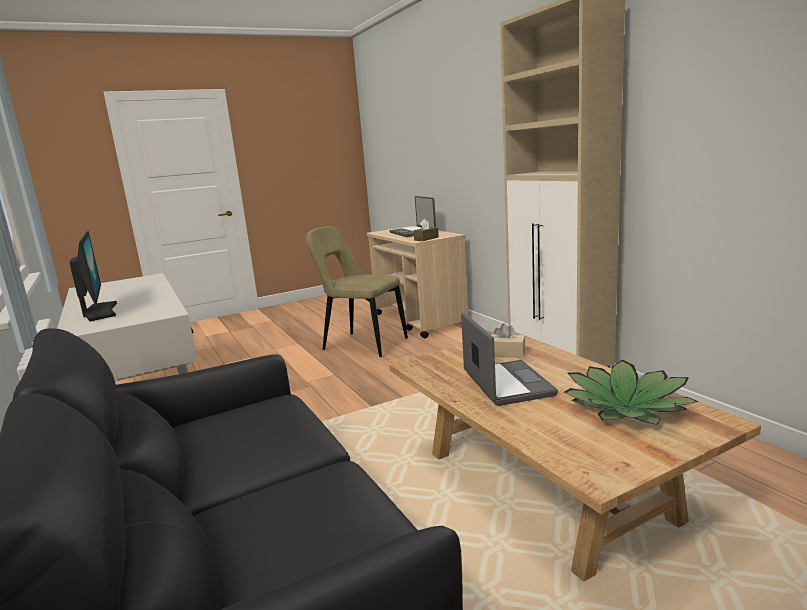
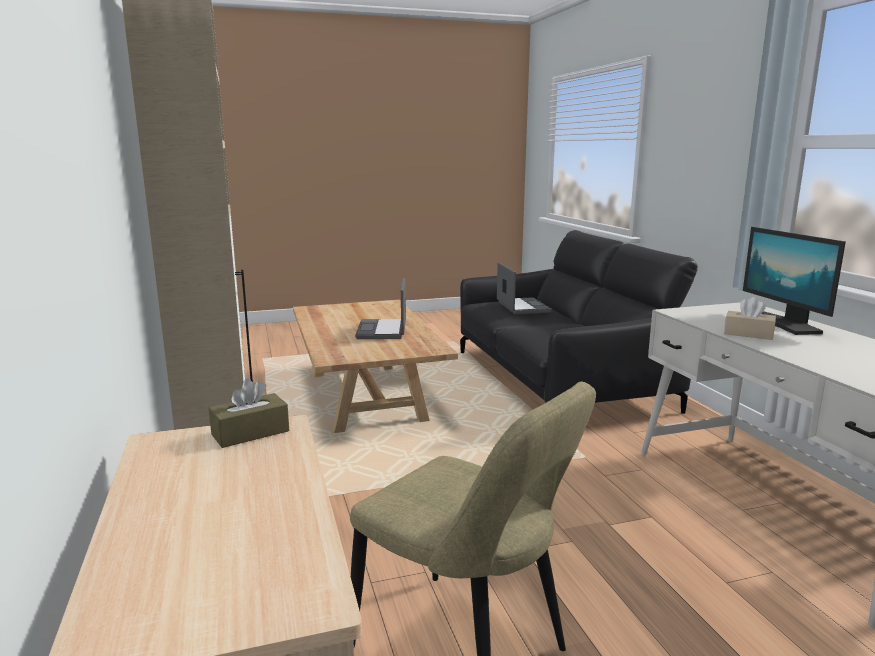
camera: 170 degrees left, 0 degrees up
(413, 232) = (206, 513): laptop -> laptop (521, 307)
(505, 353) = (354, 347): beige tissue box -> beige tissue box (748, 334)
(627, 407) = (335, 316): potted plant -> none

